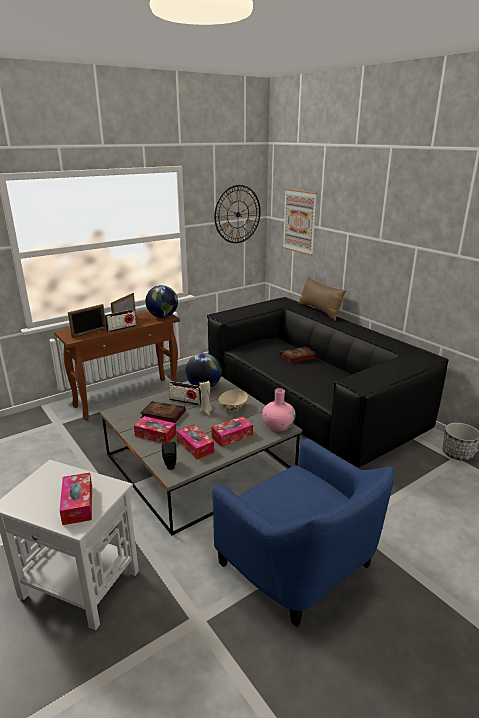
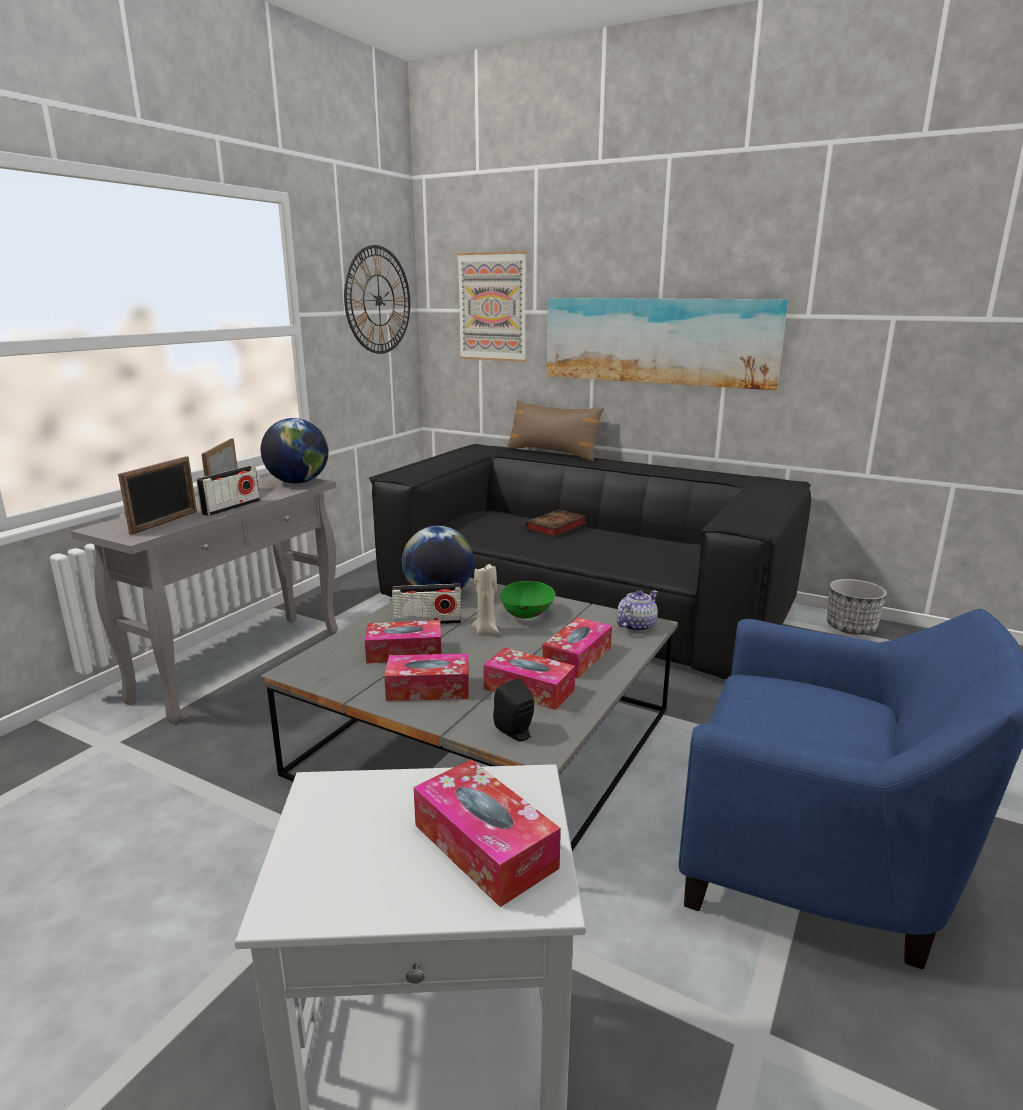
camera: 25 degrees left, 5 degrees down
(127, 398) = (241, 663): brown console table -> grey console table
(162, 414) = (404, 652): book -> tissue box
(233, 407) = (527, 614): beige bowl -> green bowl
(278, 426) = (636, 626): pink vase -> teapot
(377, 256) = (657, 341): none -> picture

